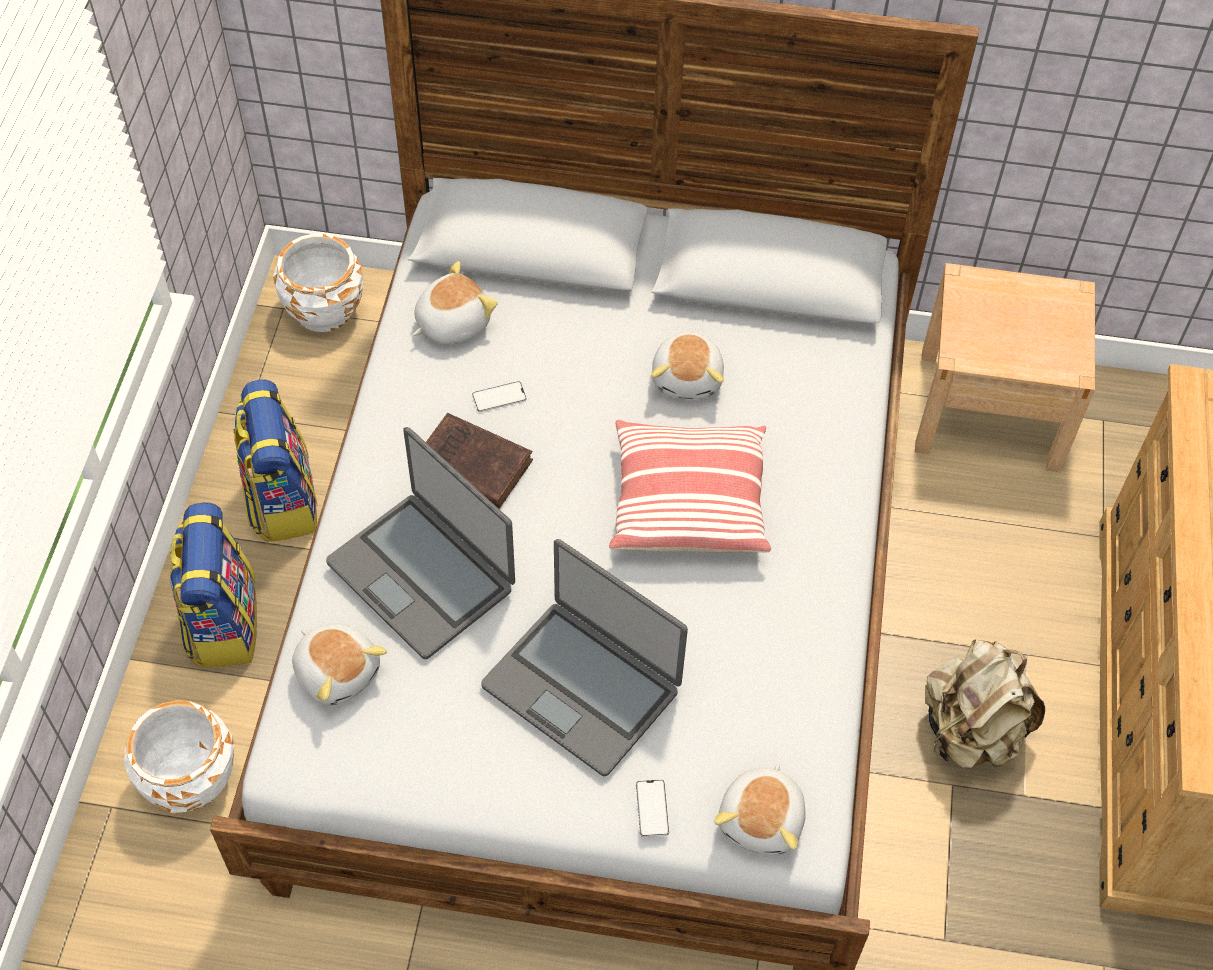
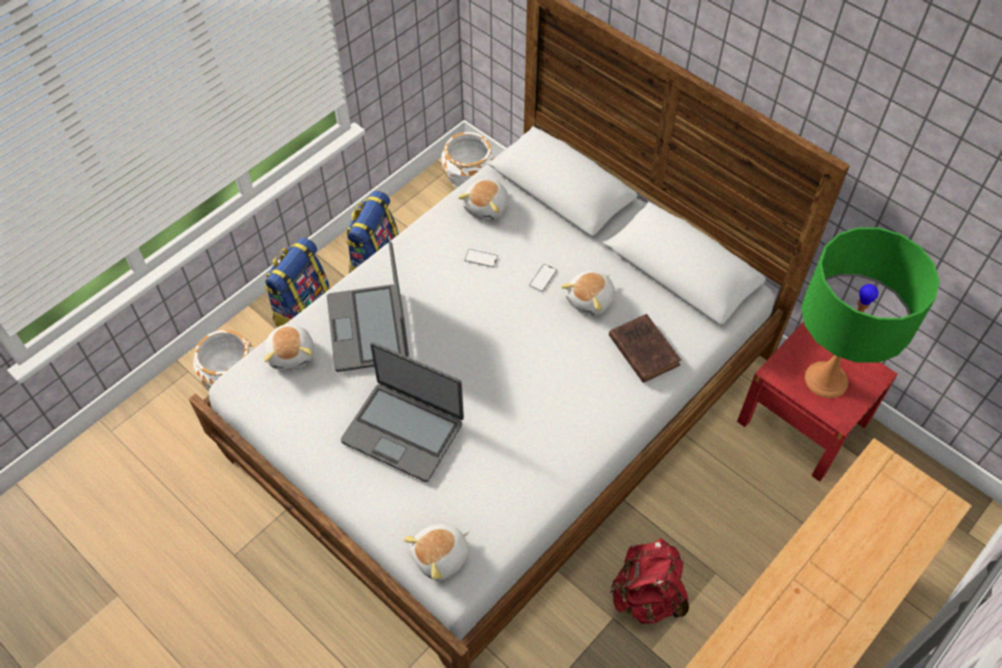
camera: 35 degrees right, 0 degrees up
(451, 322) = (487, 207): plush toy -> plush toy turned 120 degrees clockwise
(470, 464) = (438, 285): brown book -> brown book (642, 349)
(582, 687) = (403, 431): laptop -> laptop turned 45 degrees counterclockwise
(652, 808) = (389, 514): phone -> phone (543, 278)
(687, 502) = (536, 366): pillow -> none
(970, 731) = (647, 595): beige backpack -> red backpack
(989, 409) = (803, 422): beige nightstand -> red nightstand
(1024, 332) = (826, 379): none -> green table lamp

